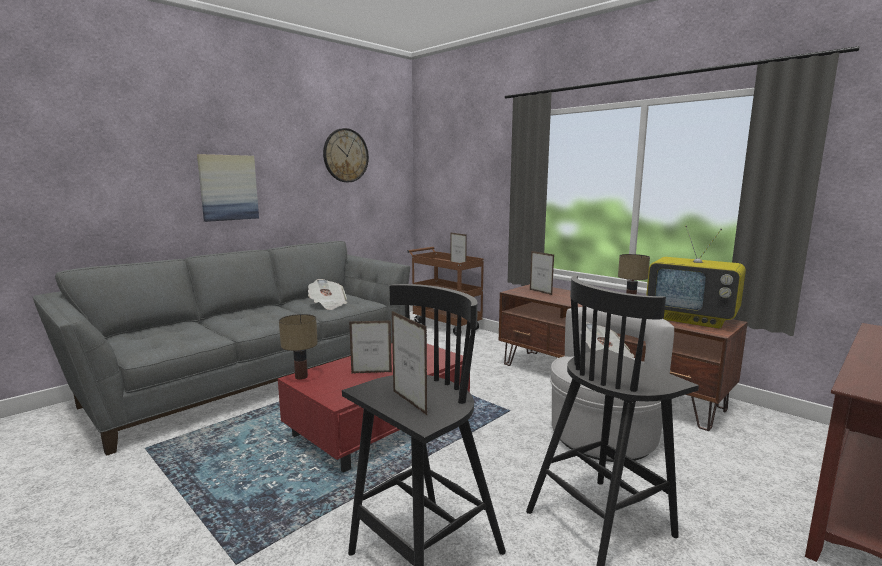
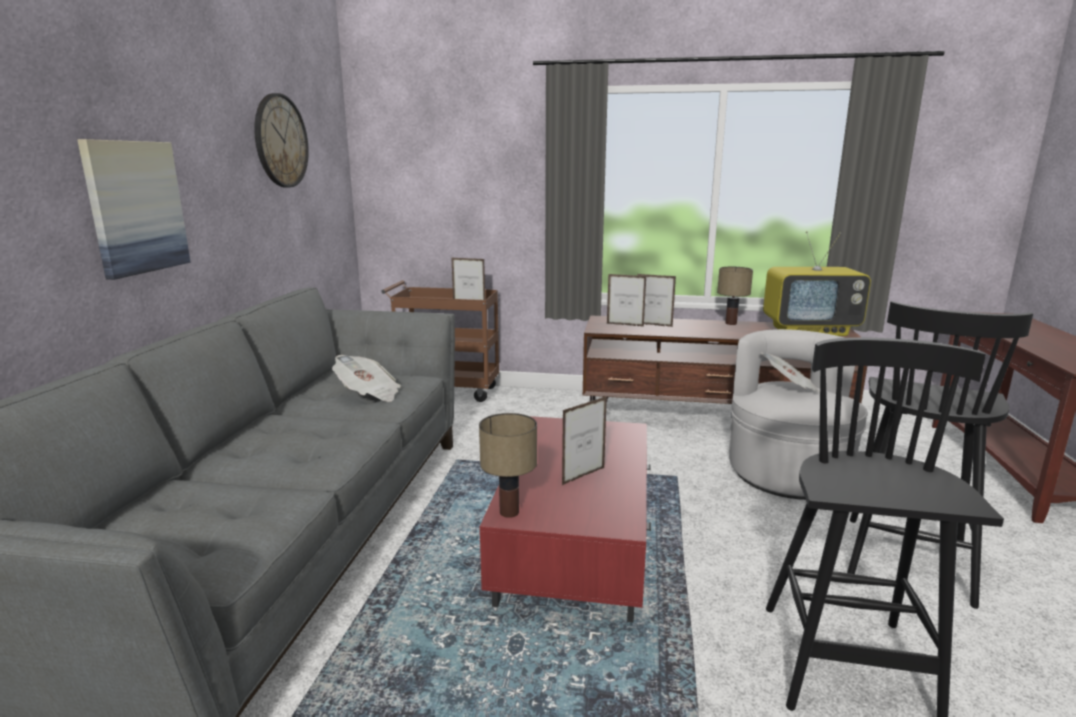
camera: 35 degrees left, 5 degrees up
(409, 403) = (900, 489): picture frame -> picture frame (653, 325)

